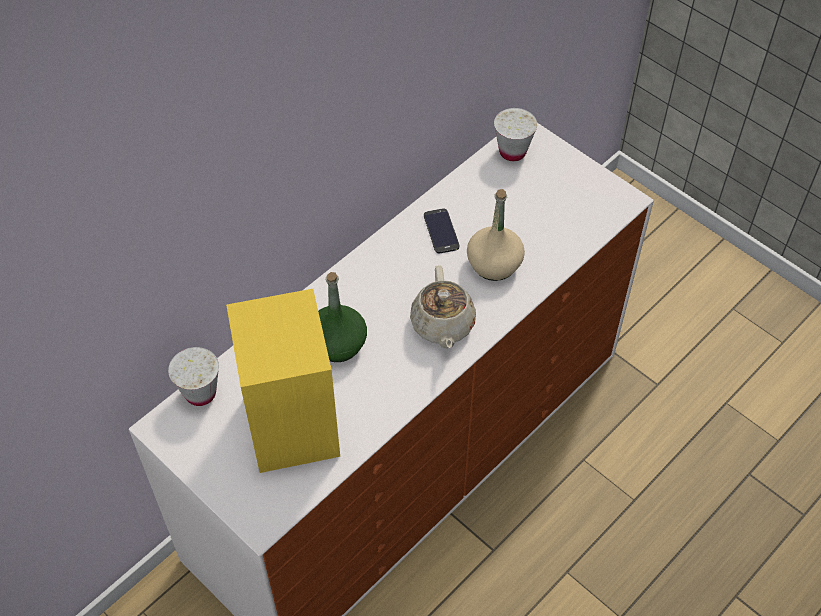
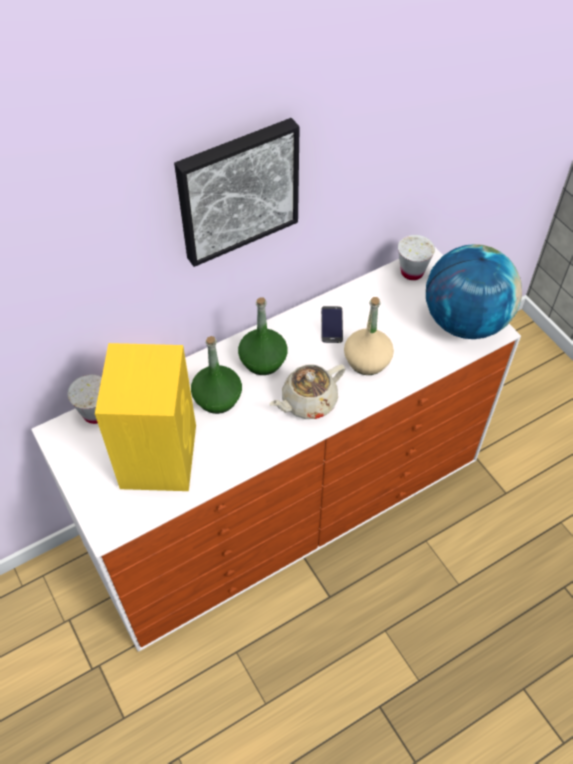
camera: 15 degrees right, 0 degrees up
(327, 99) = (237, 190): none -> picture
(375, 289) = (263, 361): none -> green bottle
(442, 325) = (308, 402): beige teapot -> beige teapot turned 45 degrees clockwise
(588, 197) = (465, 322): none -> globe

